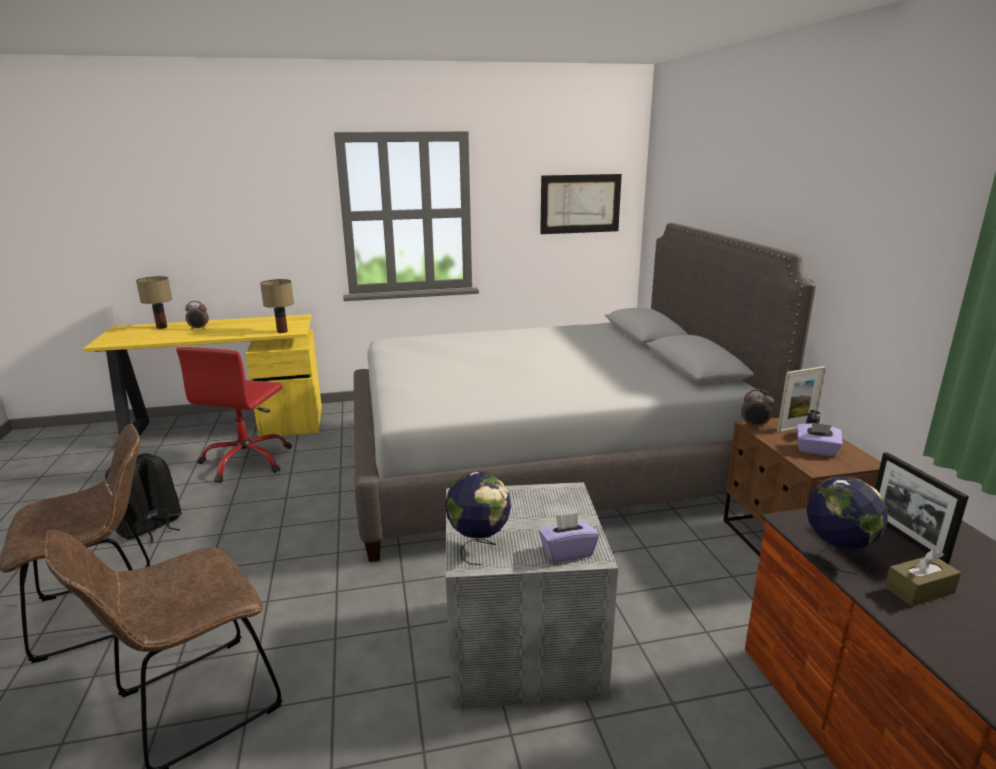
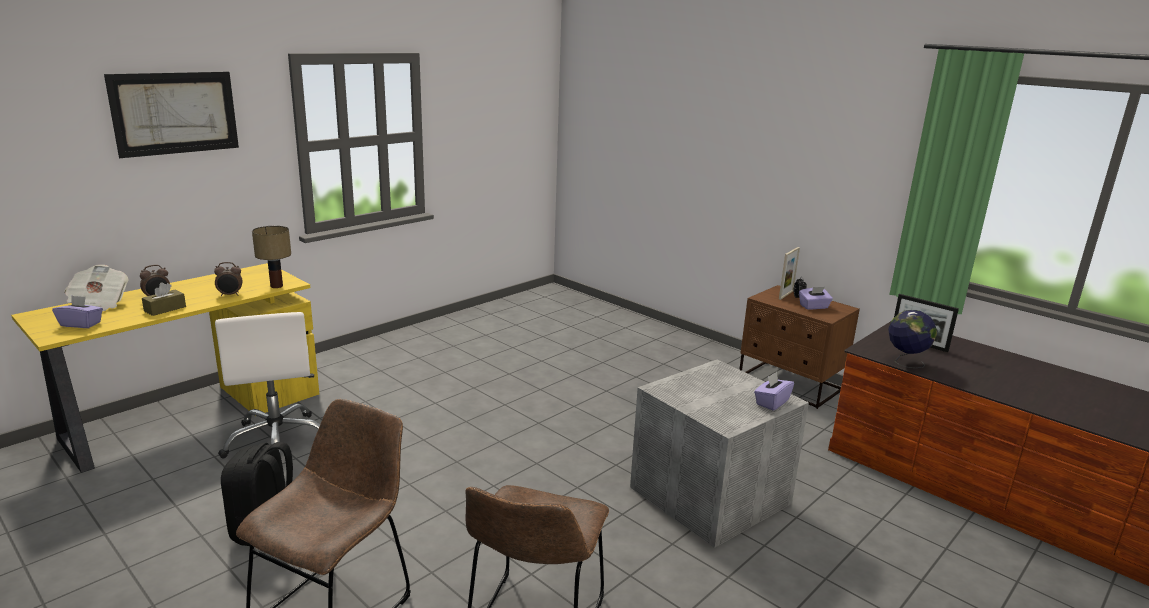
camera: 35 degrees left, 0 degrees up
(129, 338) = (81, 324): none -> purple tissue box
(161, 327) = (98, 305): table lamp -> newspaper
(246, 461) = (278, 440): red office chair -> white office chair
(479, 548) = (720, 416): globe -> none
(543, 464) = (572, 370): grey bed -> none
(580, 204) = (512, 122): picture -> picture (175, 113)
(754, 426) = (762, 298): alarm clock -> alarm clock (230, 295)
(919, 590) = (952, 367): brown tissue box -> brown tissue box (165, 309)

